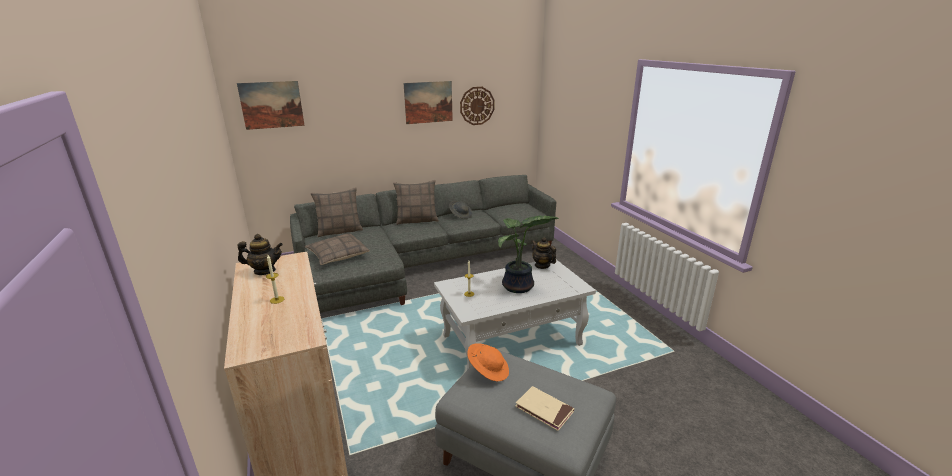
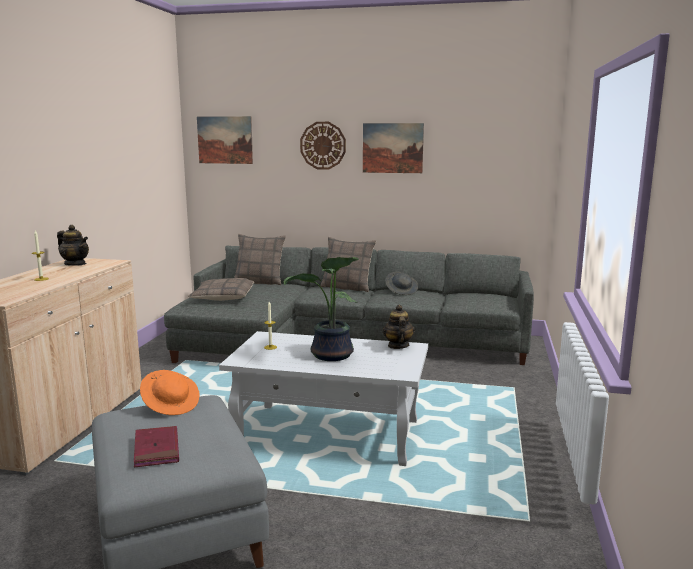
camera: 35 degrees right, 10 degrees down
(477, 106) = (458, 157): wall clock -> wall clock (323, 145)
(544, 410) = (156, 449): beige book -> red book

